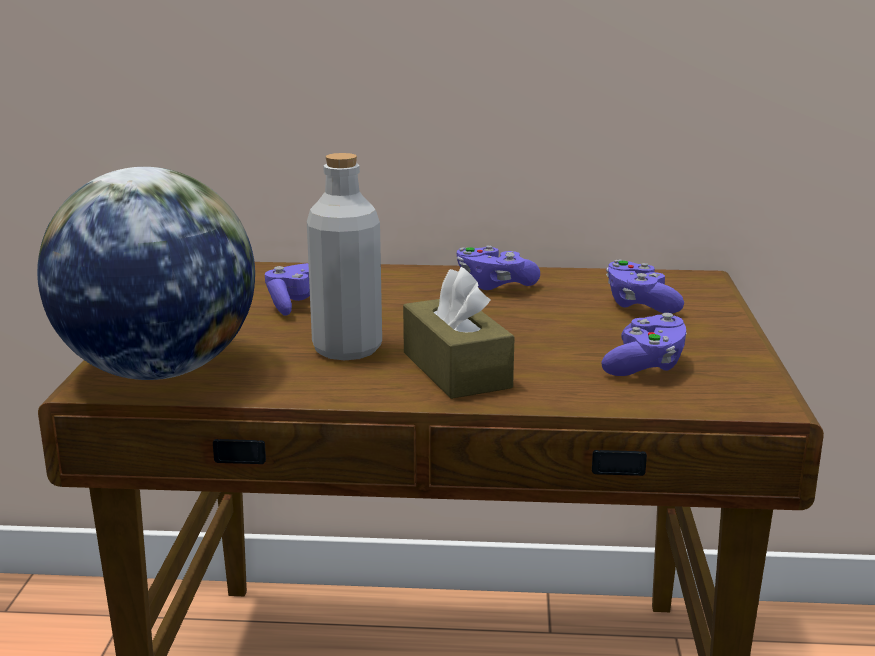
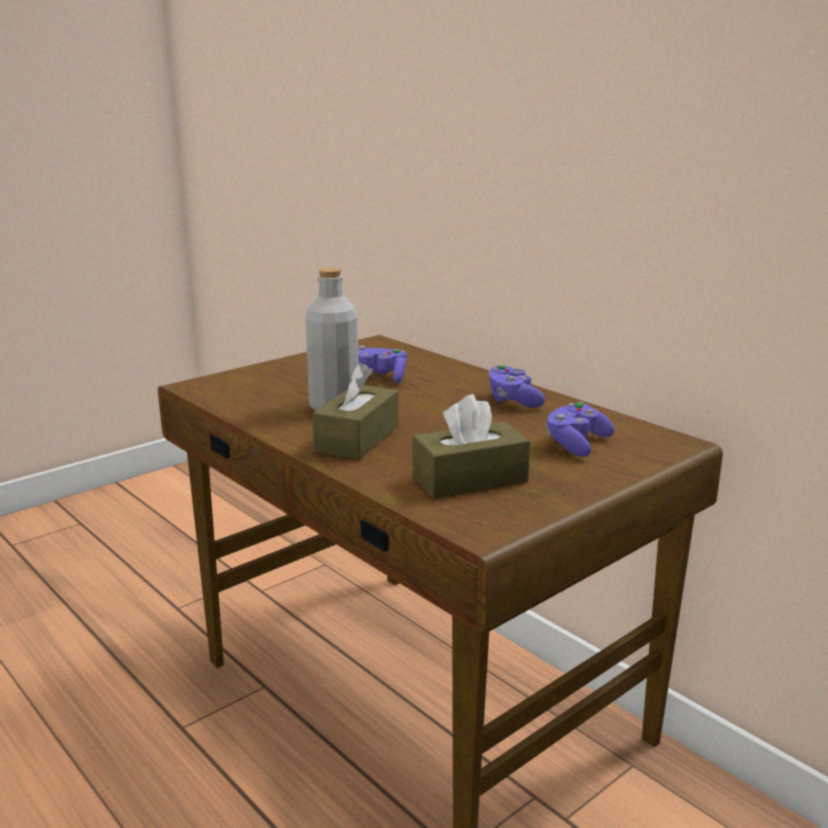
camera: 45 degrees right, 0 degrees up
(158, 371) = (229, 387): globe -> none
(645, 365) = (470, 479): purple game controller -> brown tissue box

